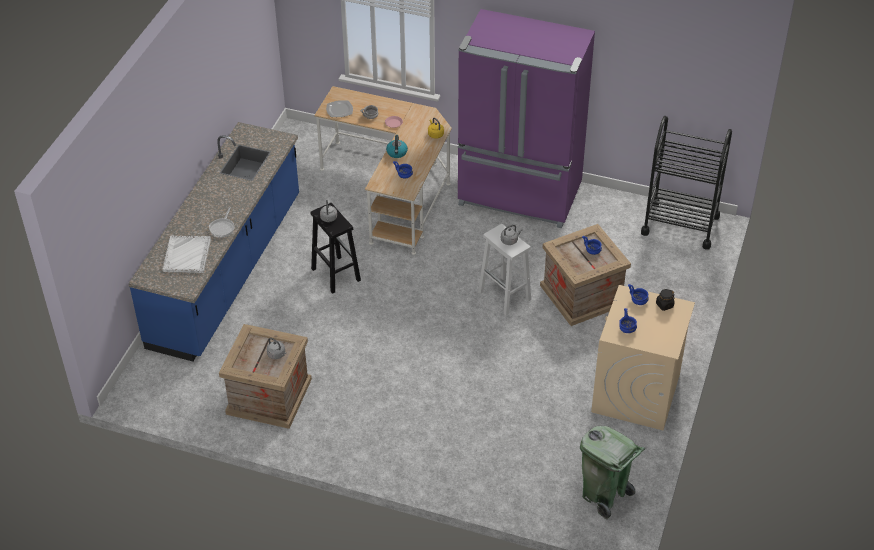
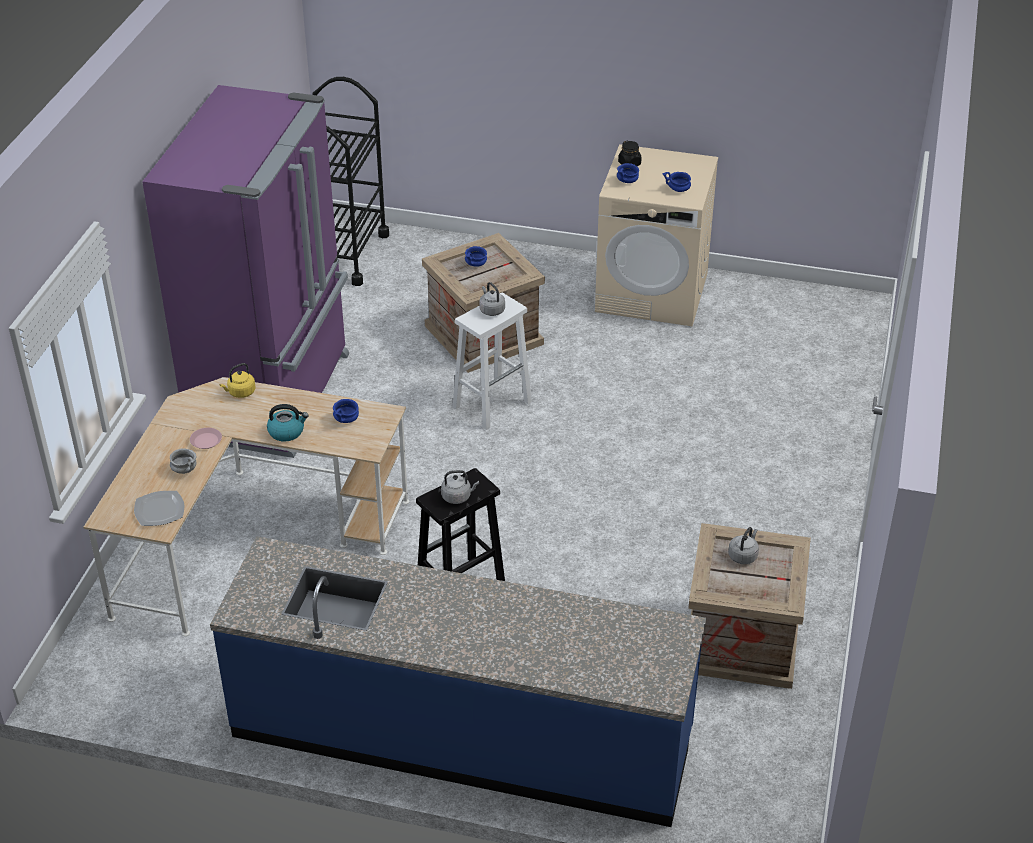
camera: 95 degrees left, 5 degrees down
(187, 255) = (599, 643): white tray -> none
(222, 228) = (520, 604): frying pan -> none
(604, 495) = (820, 316): green trash can -> none

